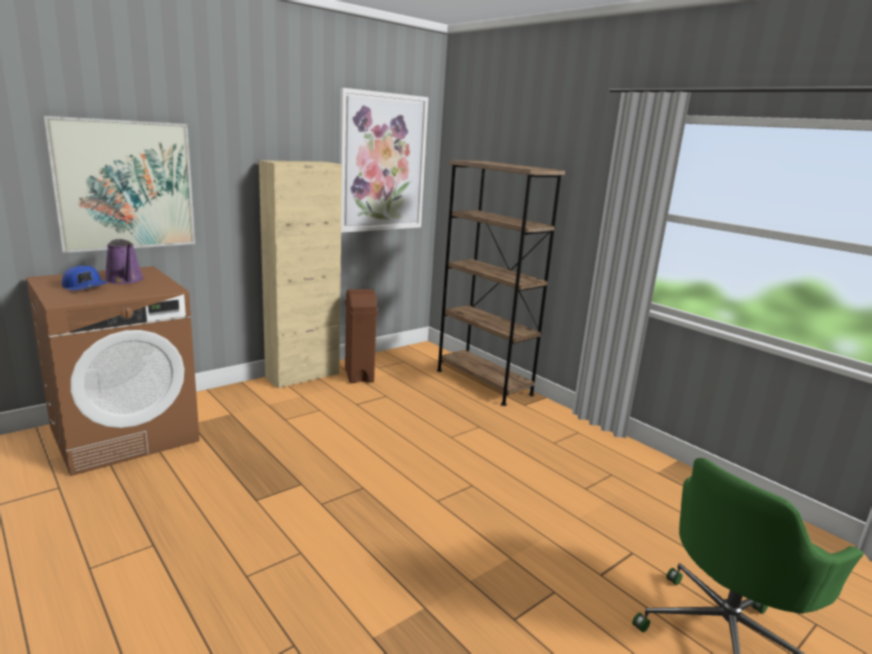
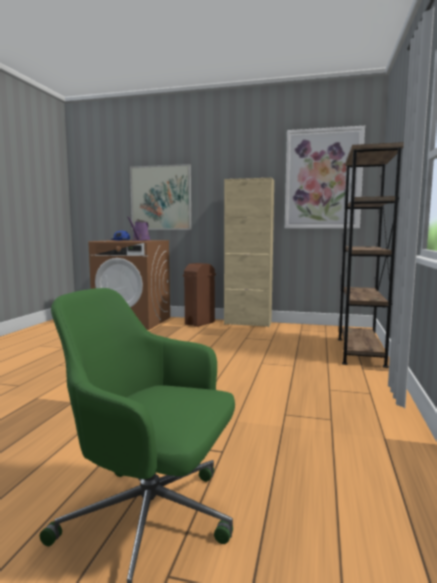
camera: 55 degrees right, 10 degrees down
(359, 375) = (279, 330): brown trash can -> brown trash can (199, 323)

